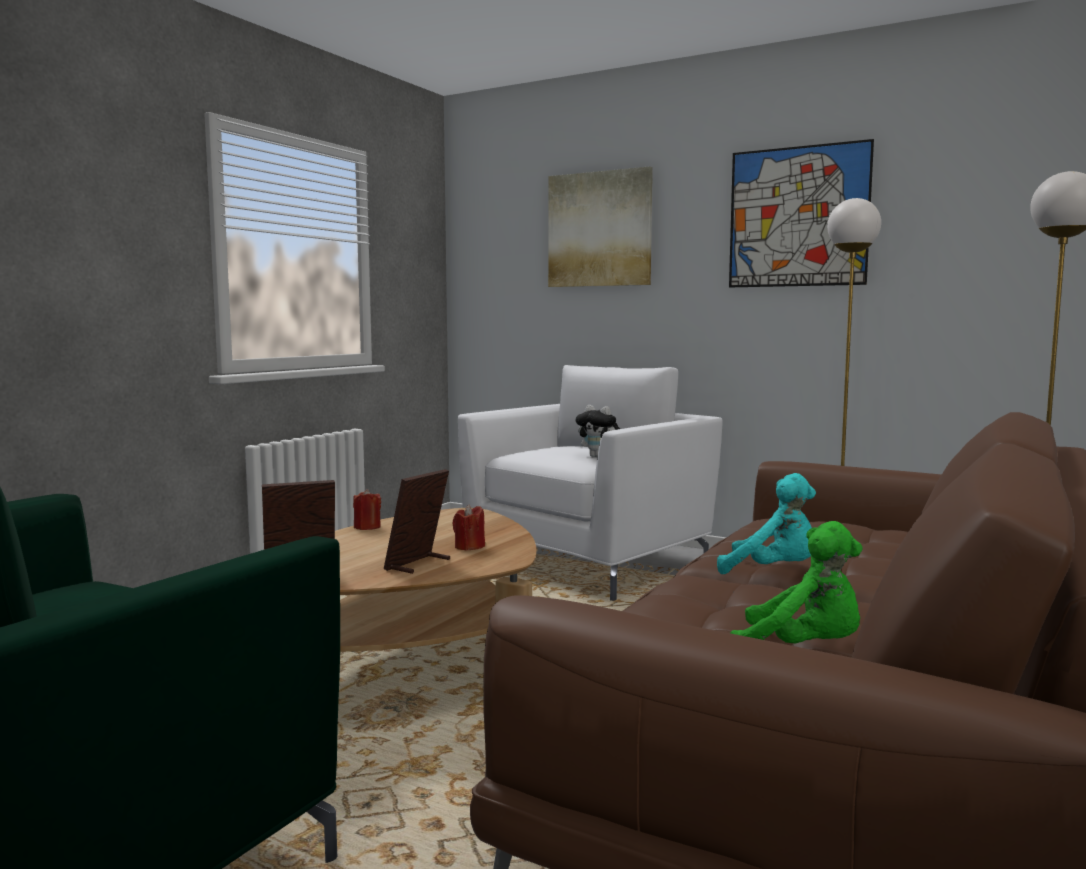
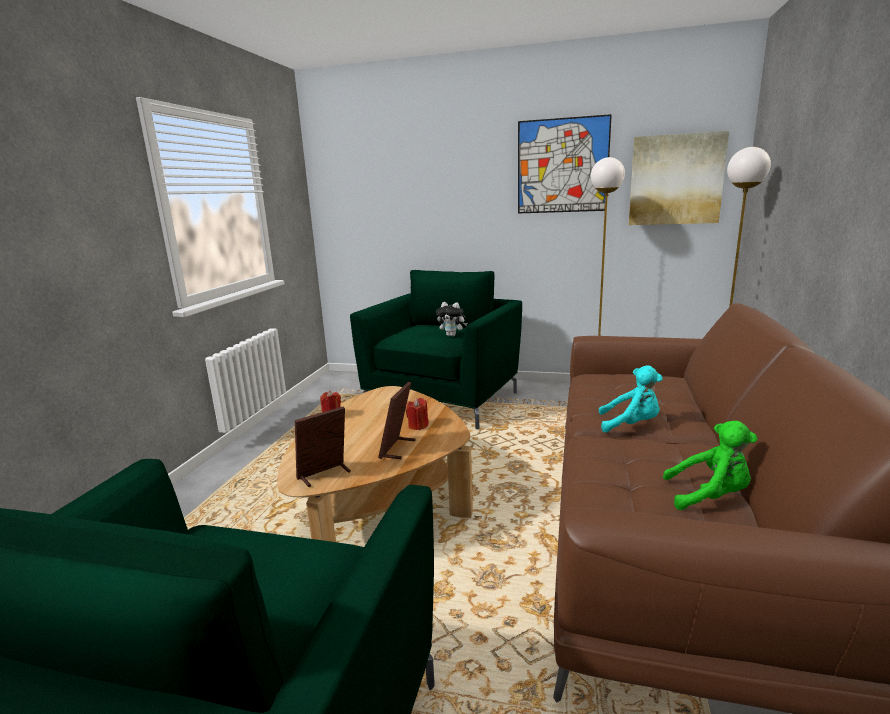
camera: 15 degrees left, 10 degrees up
(588, 561) = (443, 399): white armchair -> green armchair
(600, 229) = (425, 174): picture -> picture (675, 180)

